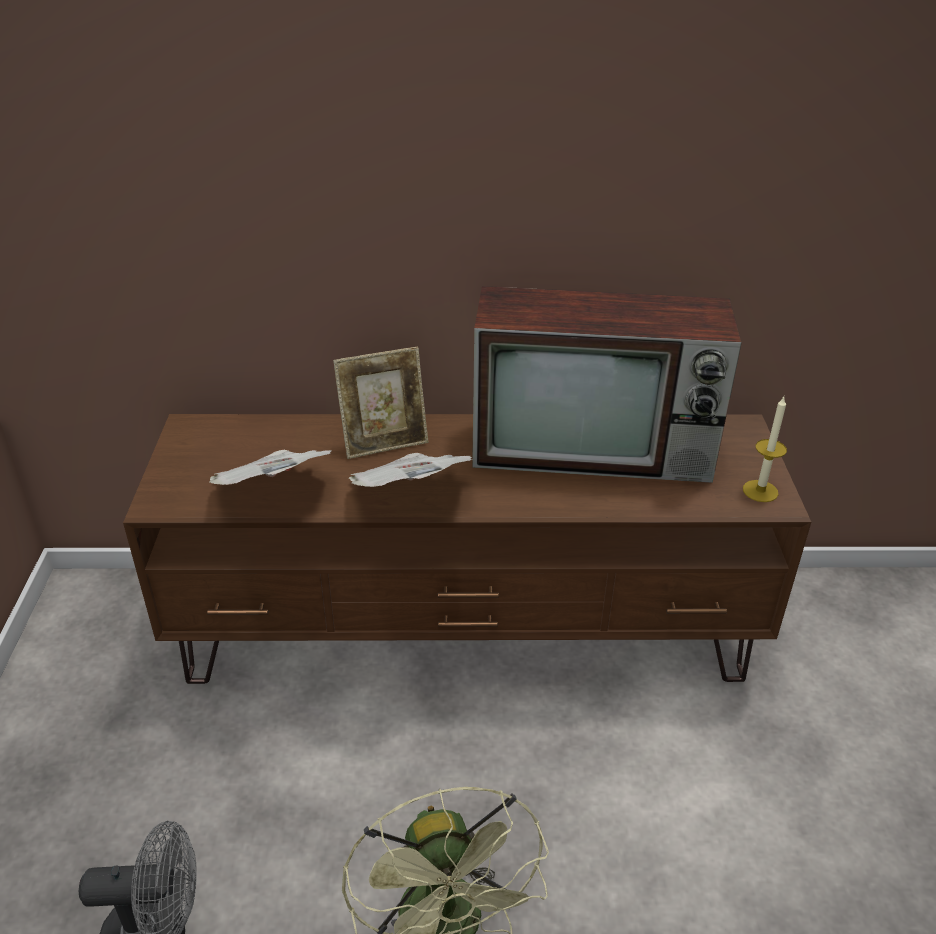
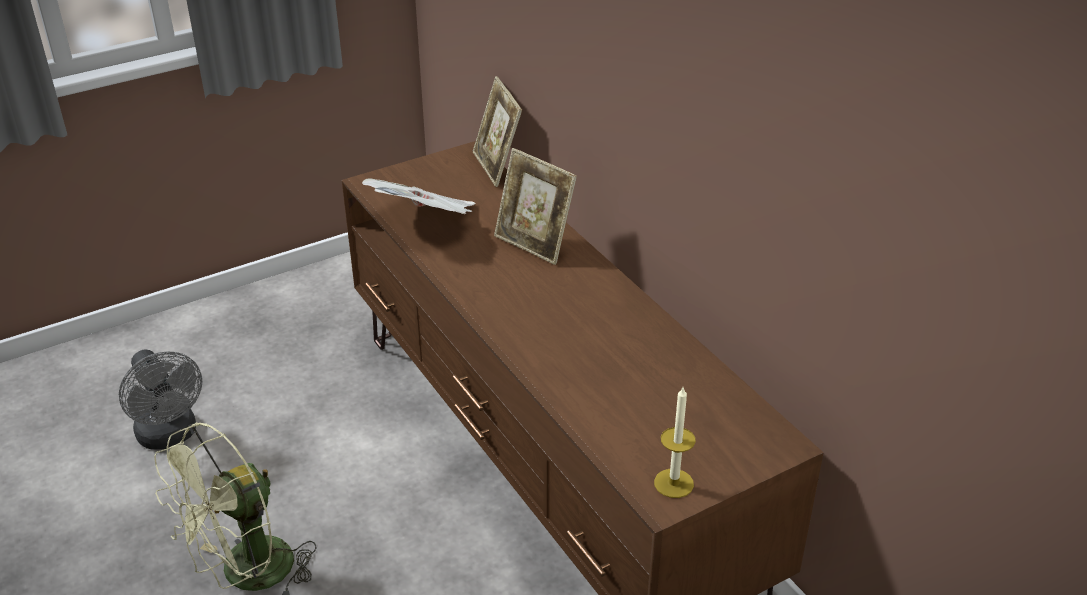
camera: 60 degrees right, 0 degrees up
(234, 417) = (497, 167): none -> picture frame
(410, 494) = (477, 282): newspaper -> none
(596, 449) = (638, 358): television -> none

